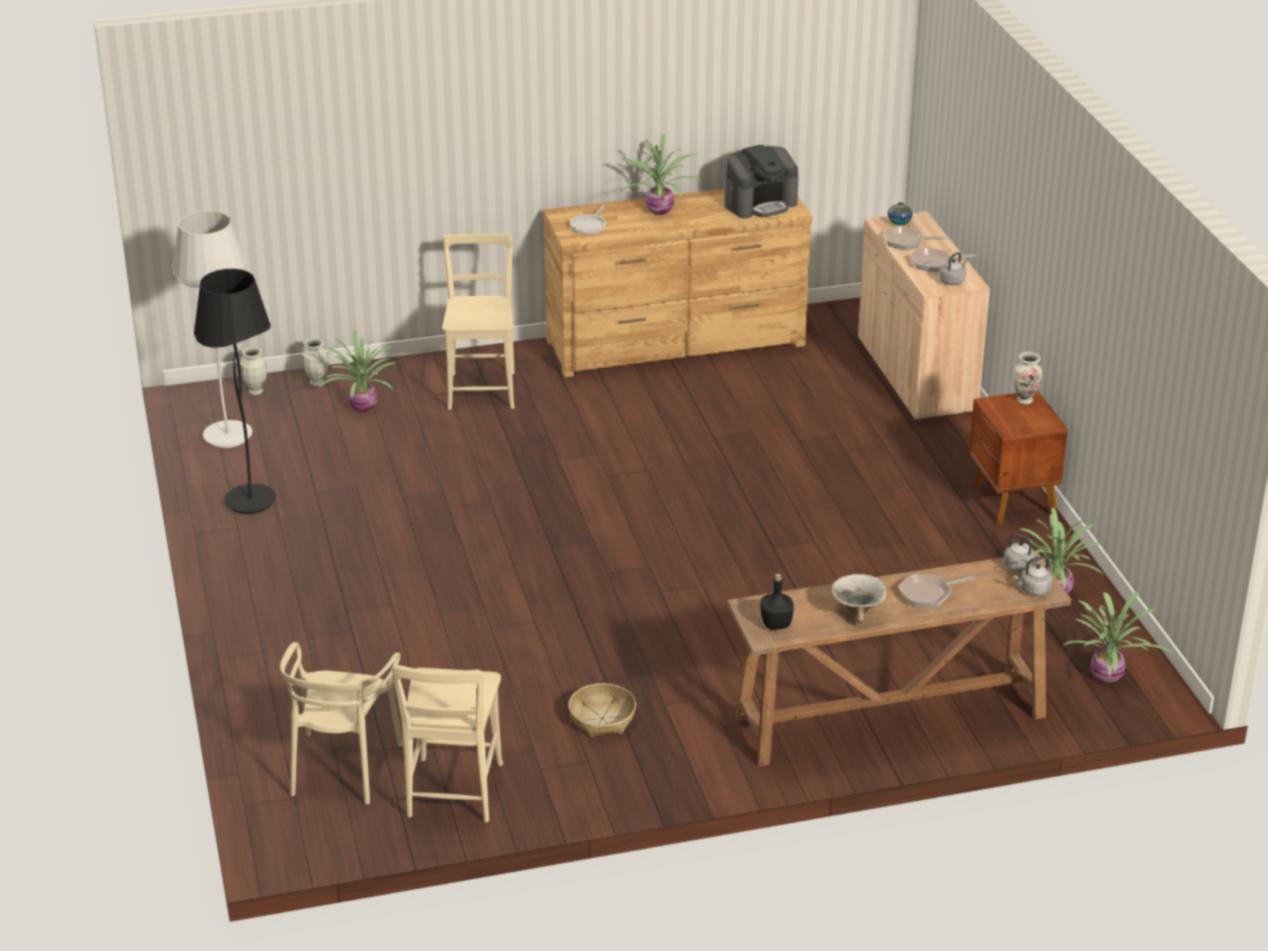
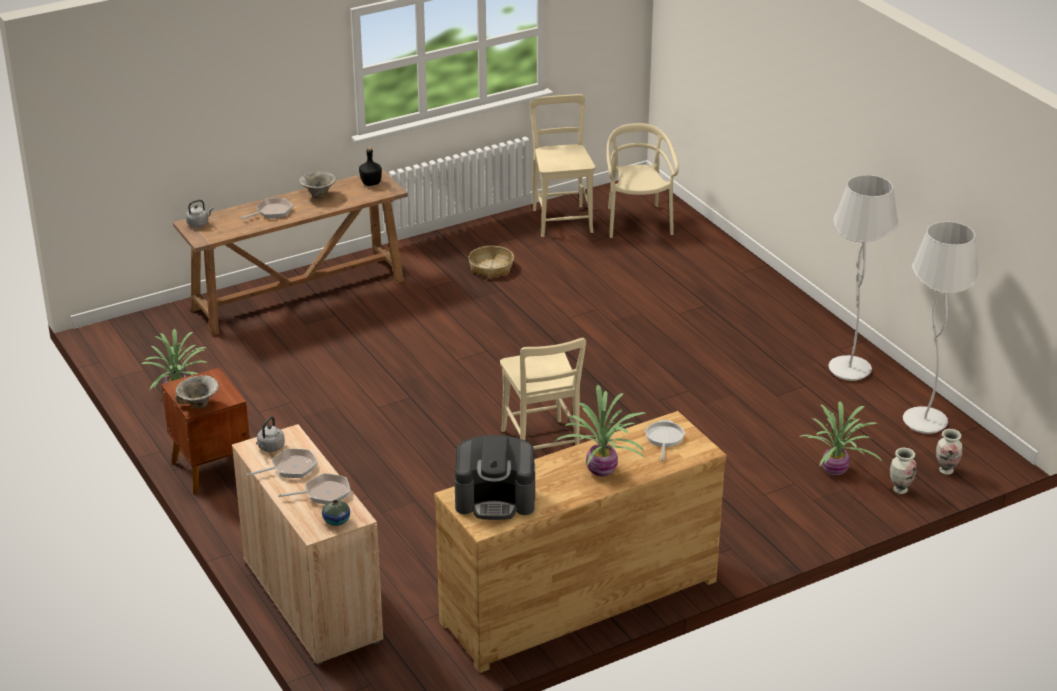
camera: 165 degrees right, 0 degrees up
(251, 502) = (849, 370): black floor lamp -> white floor lamp
(482, 388) = (741, 510): beige chair -> beige chair (541, 447)
(760, 203) = (496, 499): coffee machine -> coffee machine turned 135 degrees counterclockwise
(1020, 567) = (207, 236): grey kettle -> none
(1024, 400) = (199, 405): vase -> bowl
(1108, 677) = (143, 340): potted plant -> none

